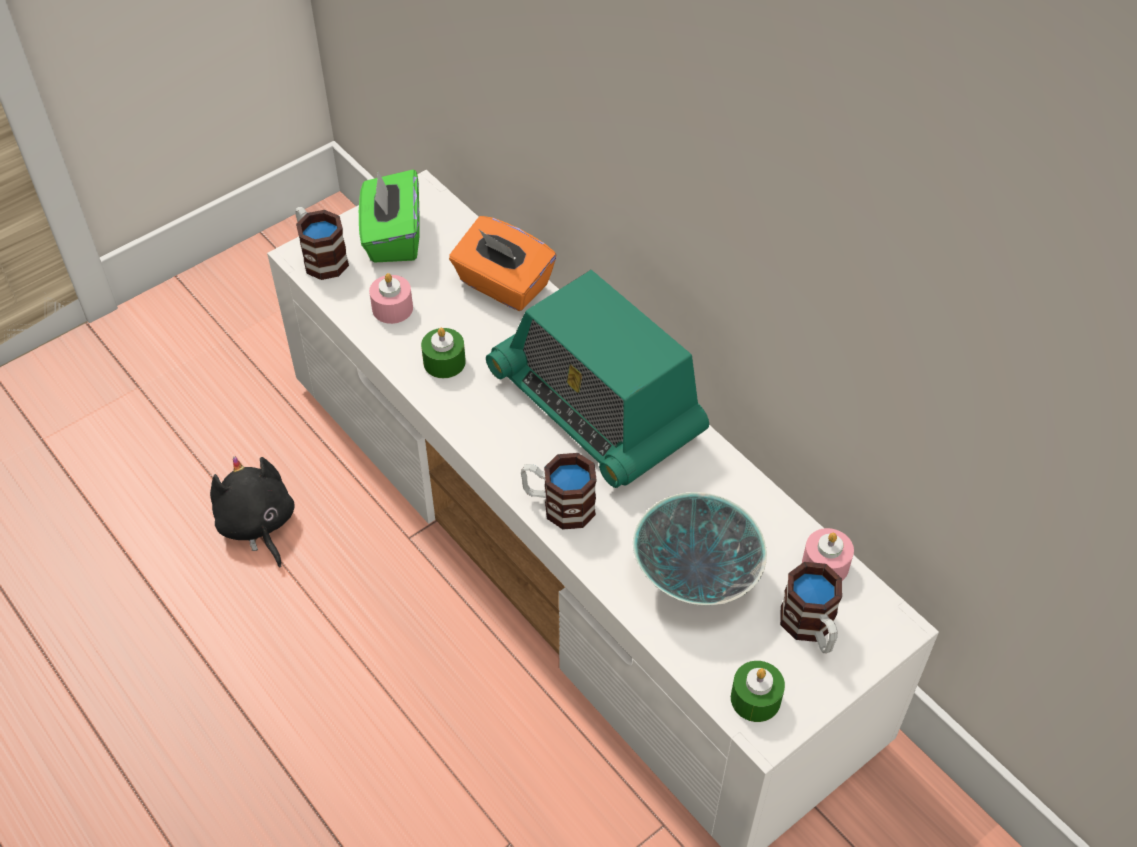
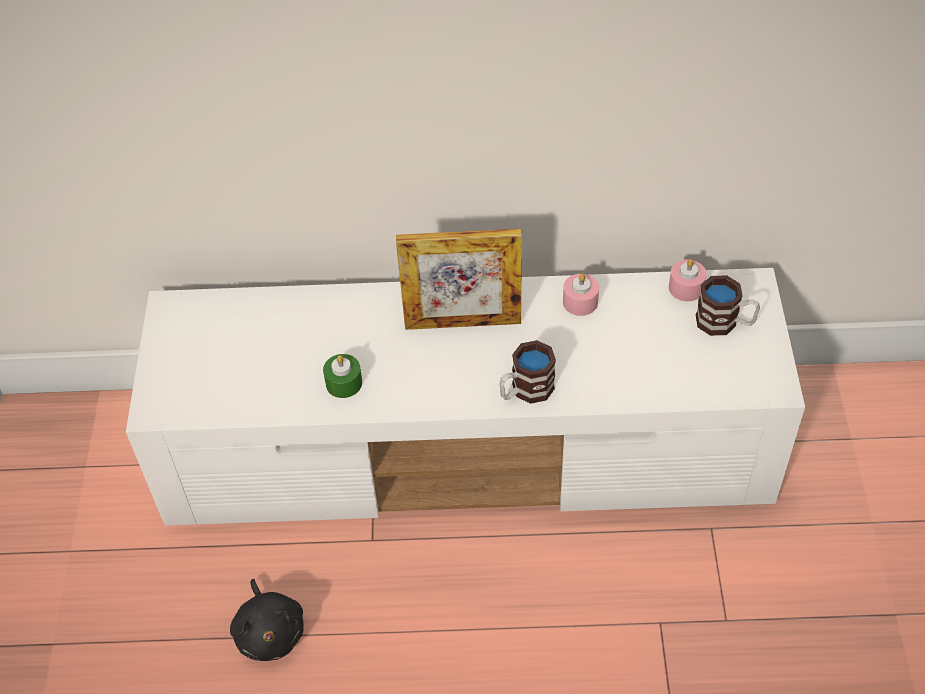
camera: 50 degrees left, 0 degrees up
(257, 524) = (270, 632): black plush toy -> black plush toy turned 120 degrees counterclockwise
(320, 257) = (167, 400): mug -> none
(392, 308) = (263, 385): pink candle -> pink candle (580, 302)
(393, 237) = (195, 347): green tissue box -> none
(503, 285) = (308, 311): orange tissue box -> none
(596, 405) = (462, 323): radio -> picture frame
(694, 576) = (640, 354): bowl -> none
(755, 699) = (752, 379): green candle -> none

